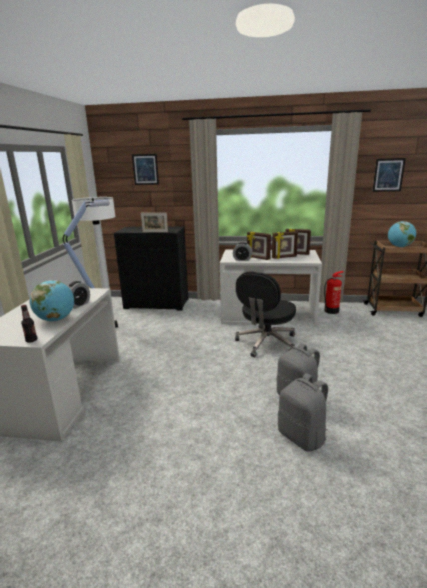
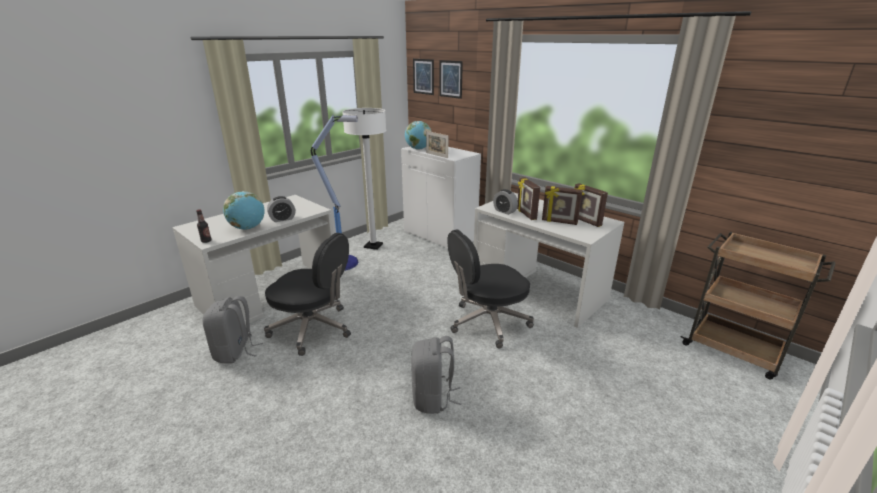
camera: 35 degrees right, 5 degrees up
(146, 398) = (313, 328): none -> black office chair
(157, 303) = (440, 236): black cabinet -> white cabinet
(302, 437) = (382, 437): grey backpack -> grey backpack (235, 352)
(331, 311) = (630, 315): fire extinguisher -> none
(388, 175) = (777, 127): picture -> picture (423, 76)
(399, 247) = (765, 253): globe -> globe (418, 149)

